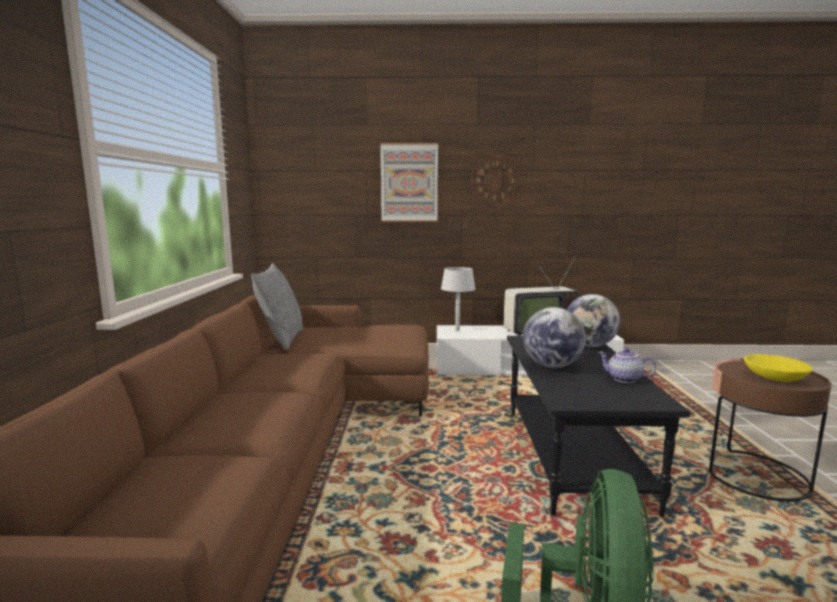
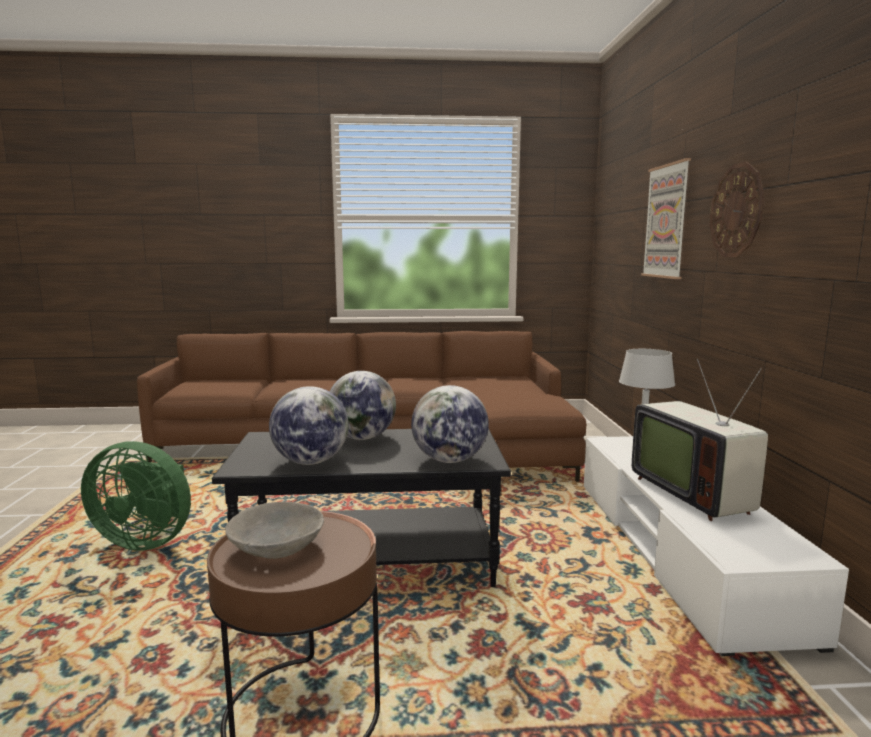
camera: 85 degrees right, 0 degrees up
(281, 339) = (476, 376): grey pillow -> none
(624, 379) = (310, 462): teapot -> globe
(774, 378) = (276, 547): yellow bowl -> grey bowl

